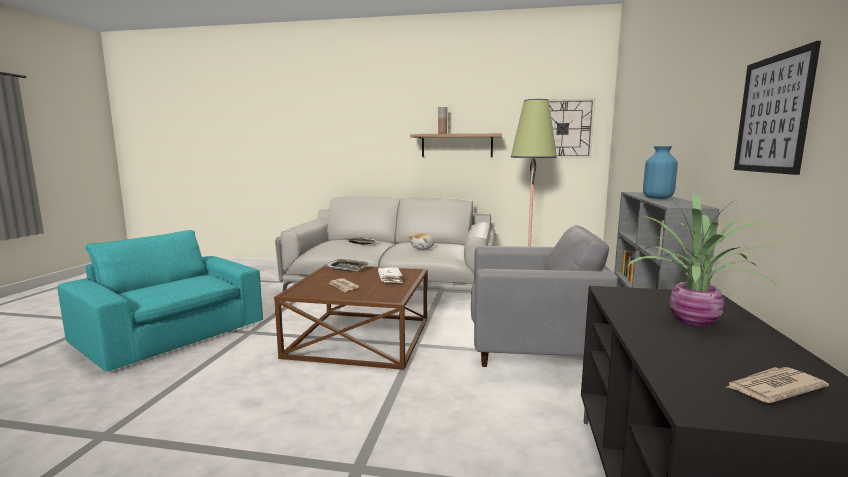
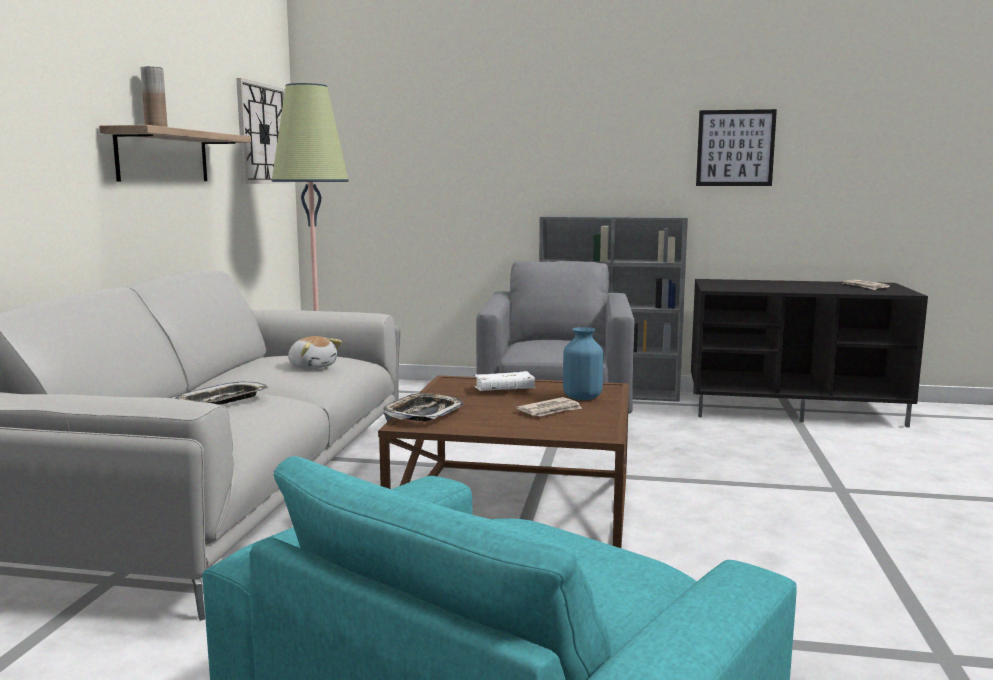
camera: 90 degrees left, 0 degrees up
(657, 198) = (610, 216): blue vase -> blue vase (582, 398)
(693, 320) = (772, 285): potted plant -> none

